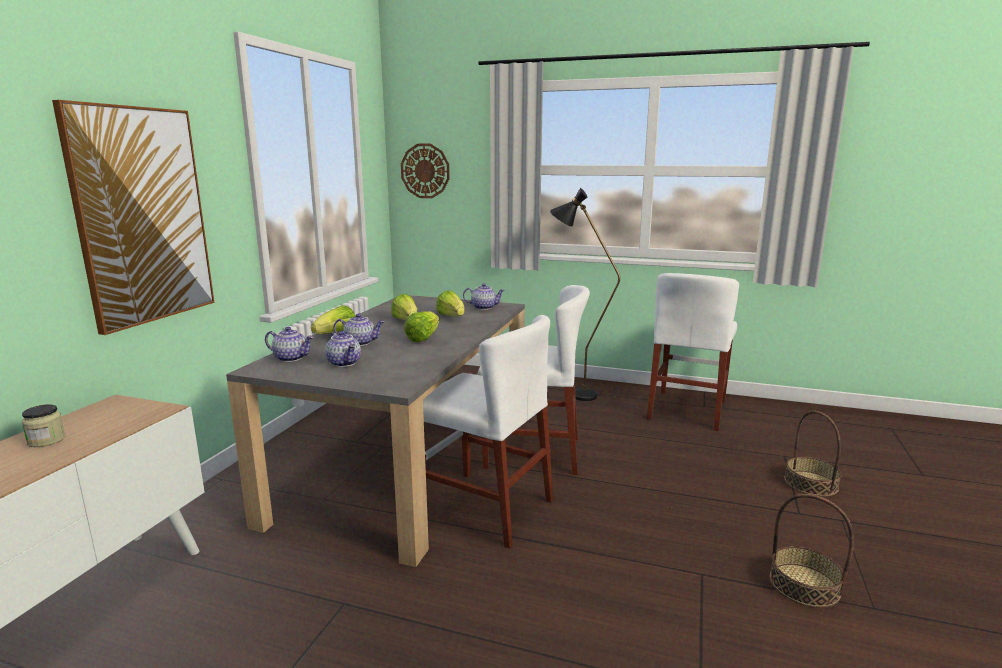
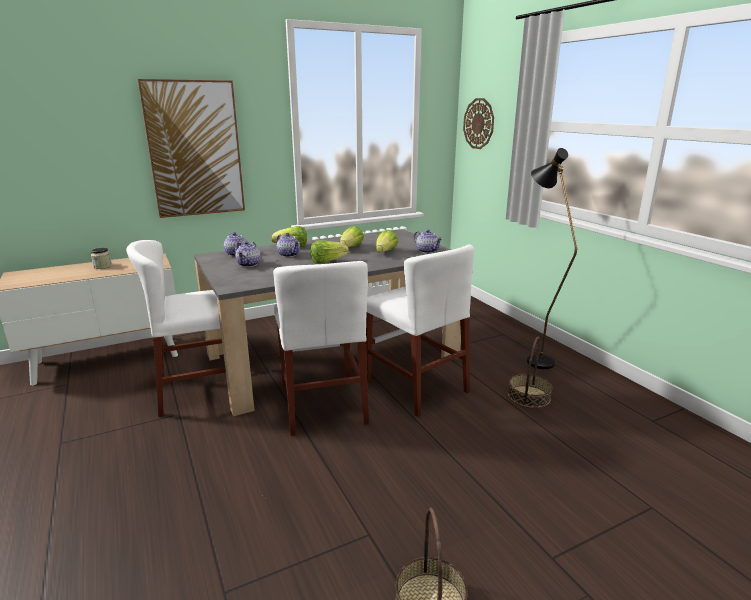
camera: 45 degrees right, 5 degrees up
(687, 409) = (624, 415): white chair -> white chair (203, 389)
(811, 483) = (627, 546): basket -> basket (529, 396)

